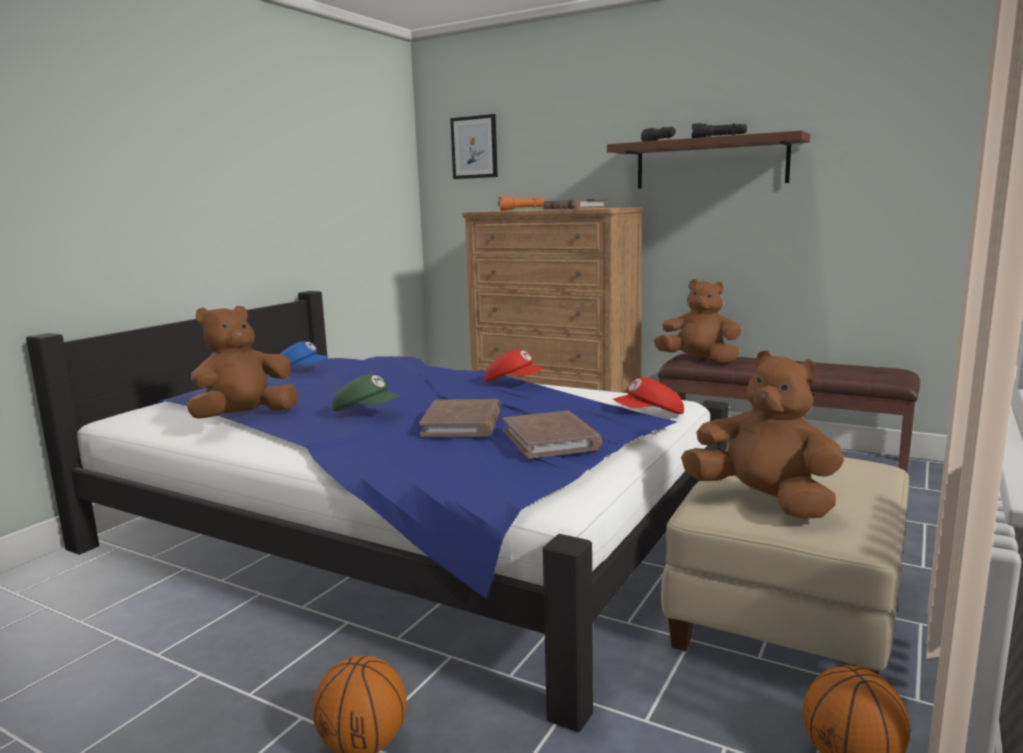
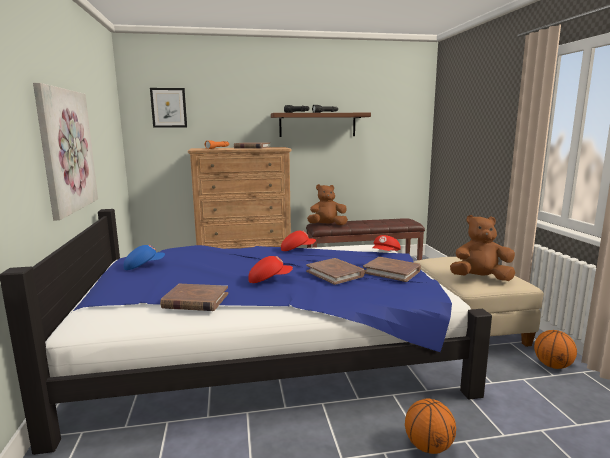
camera: 40 degrees left, 0 degrees up
(232, 208) = (67, 150): none -> picture
(244, 417) = (195, 301): brown plush toy -> brown book
(366, 412) = (269, 279): green cap -> red cap

